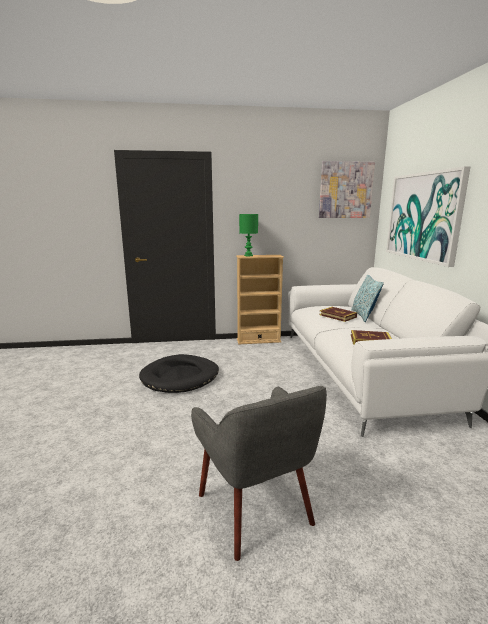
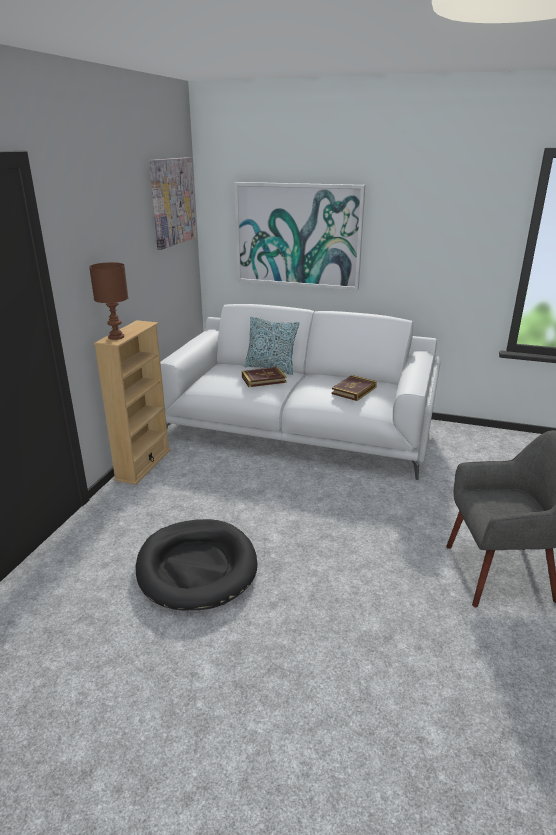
camera: 65 degrees left, 10 degrees up
(248, 255) = (115, 337): green table lamp -> brown table lamp

